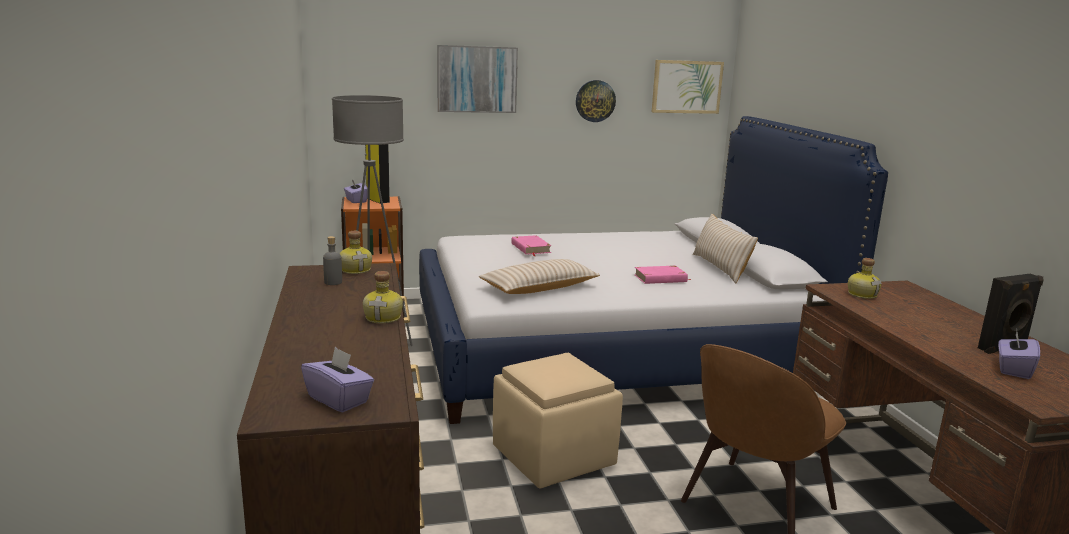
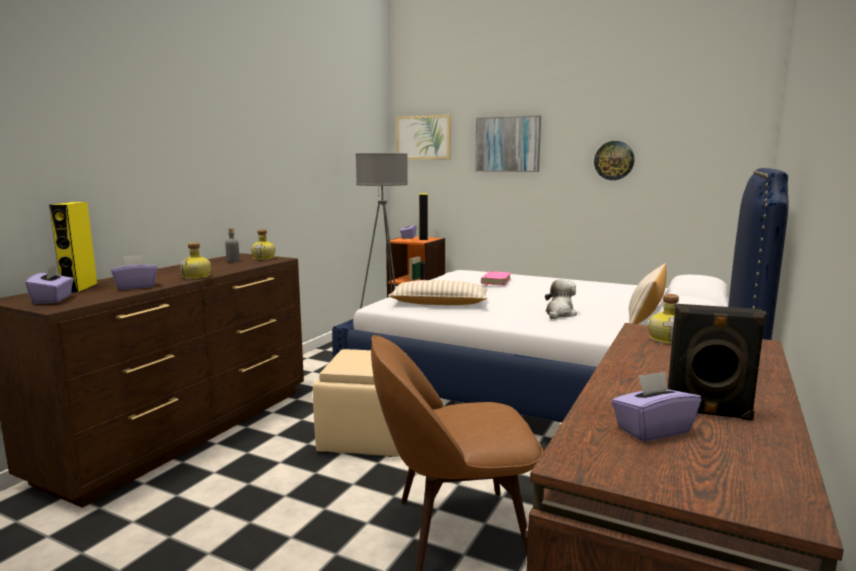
camera: 40 degrees right, 5 degrees down
(299, 373) = (79, 288): none -> yellow speaker
(366, 351) = (136, 286): none -> purple tissue box
(660, 278) = (559, 314): pink book -> plush toy
(686, 87) = (716, 144): picture -> picture (423, 137)

